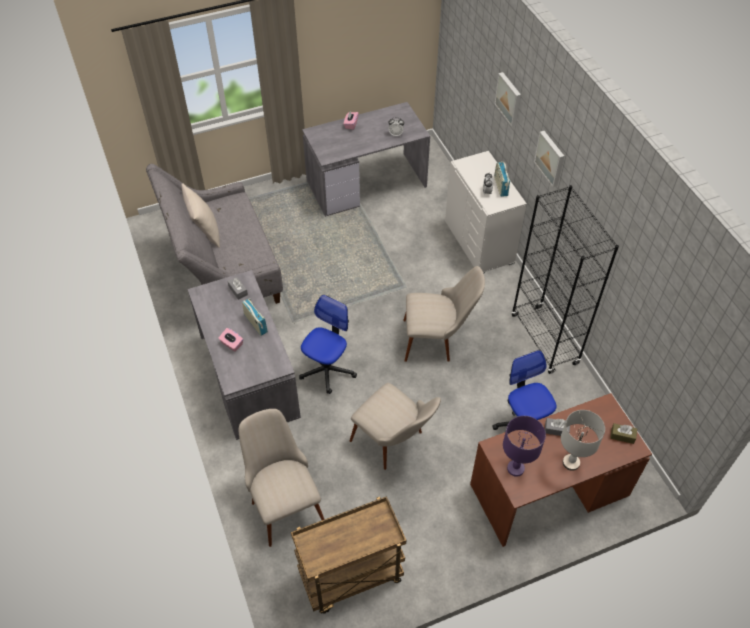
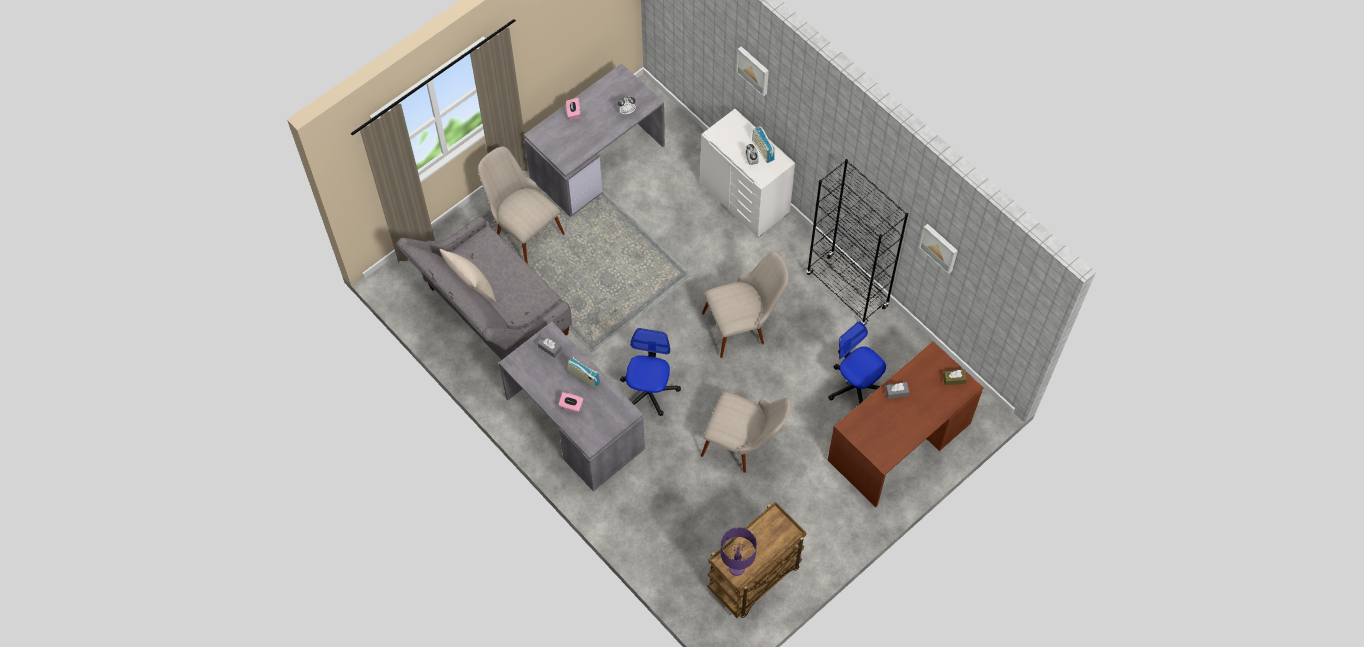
camera: 20 degrees left, 10 degrees up
(283, 501) = (665, 533): beige chair -> beige chair (522, 229)
(516, 468) = (873, 439): purple table lamp -> purple table lamp (737, 568)
(550, 158) = (816, 129): picture -> picture (939, 247)
(570, 463) = (918, 419): grey table lamp -> none

